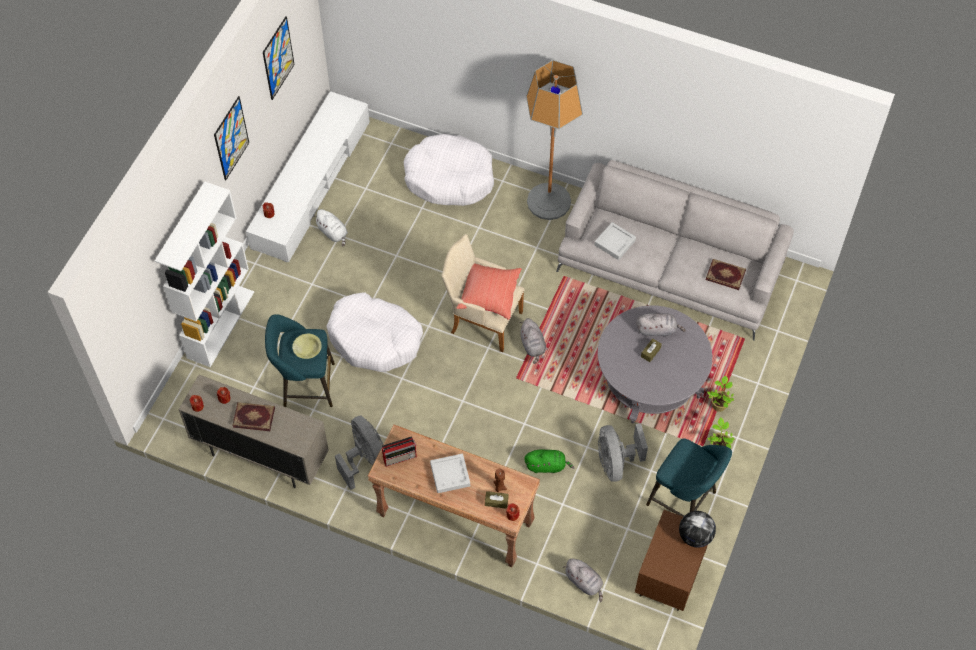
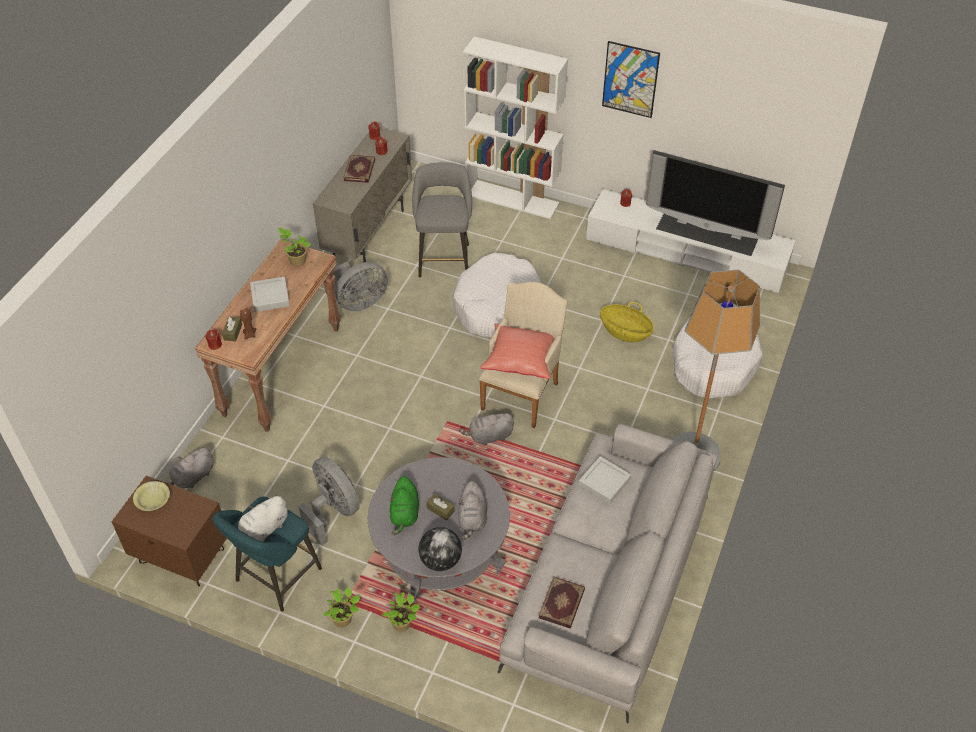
camera: 90 degrees right, 10 degrees down
(278, 58) = (738, 99): picture -> none
(305, 385) = (444, 258): turquoise stool -> grey stool
(307, 348) = (442, 210): yellow bowl -> yellow bowl (153, 499)
(316, 153) = (707, 233): none -> television
(333, 233) = (626, 271): white plush toy -> white plush toy (263, 529)
(400, 457) = (296, 261): radio -> potted plant
(411, 239) = (625, 331): none -> basket
(547, 466) = (336, 447): green plush toy -> green plush toy (404, 514)
(615, 462) = (333, 511): grey fan -> grey fan turned 60 degrees clockwise
(695, 536) = (178, 531): globe -> globe (440, 560)

